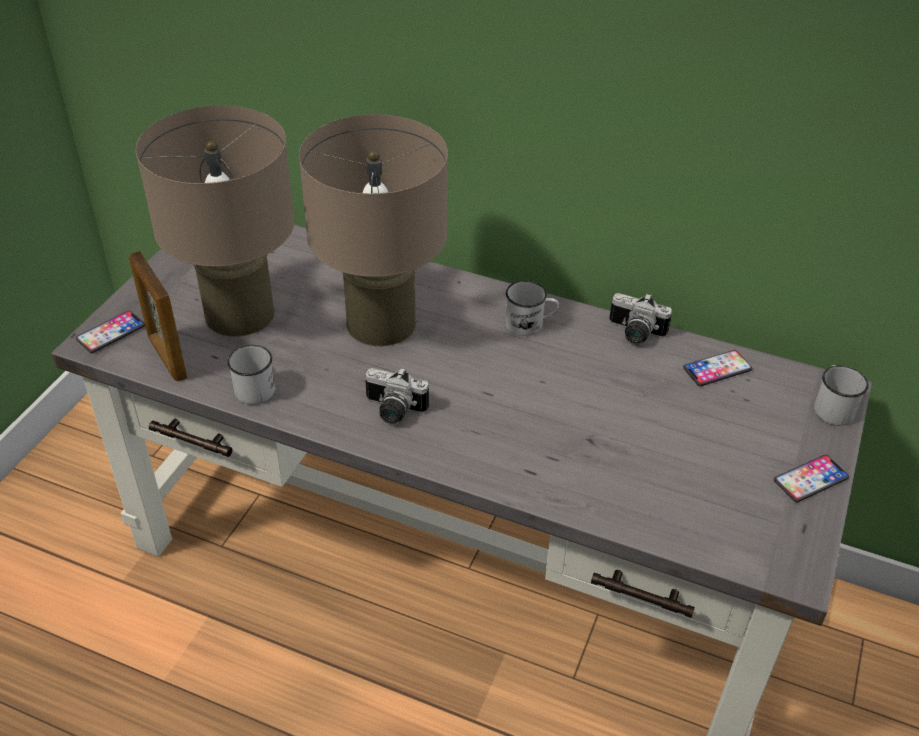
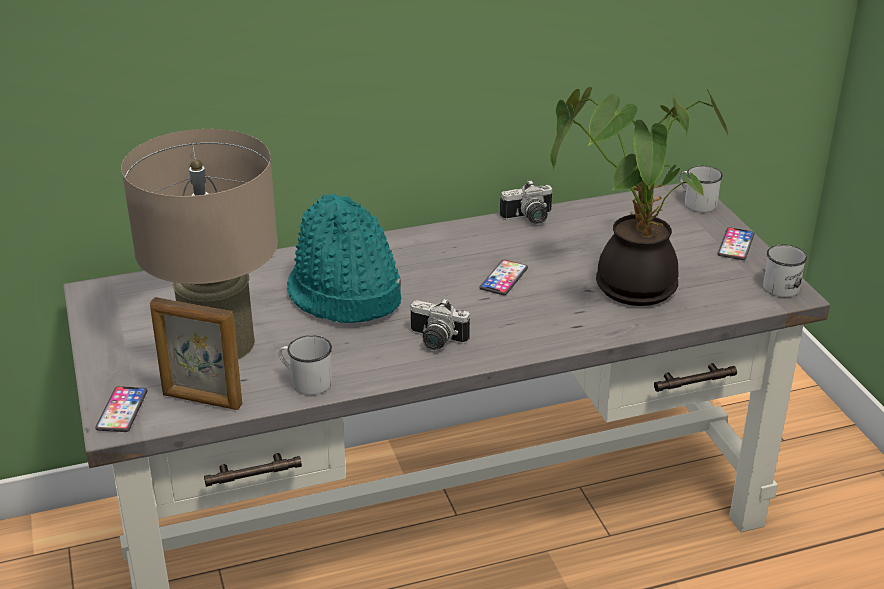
camera: 40 degrees left, 10 degrees down
(380, 323) = (344, 295): beige table lamp -> turquoise hat
(393, 411) = (435, 341): camera -> camera turned 45 degrees clockwise
(530, 324) = (453, 245): white mug -> white mug (785, 285)
(637, 458) = (629, 284): none -> potted plant
(717, 369) = (606, 214): phone -> phone (503, 278)

